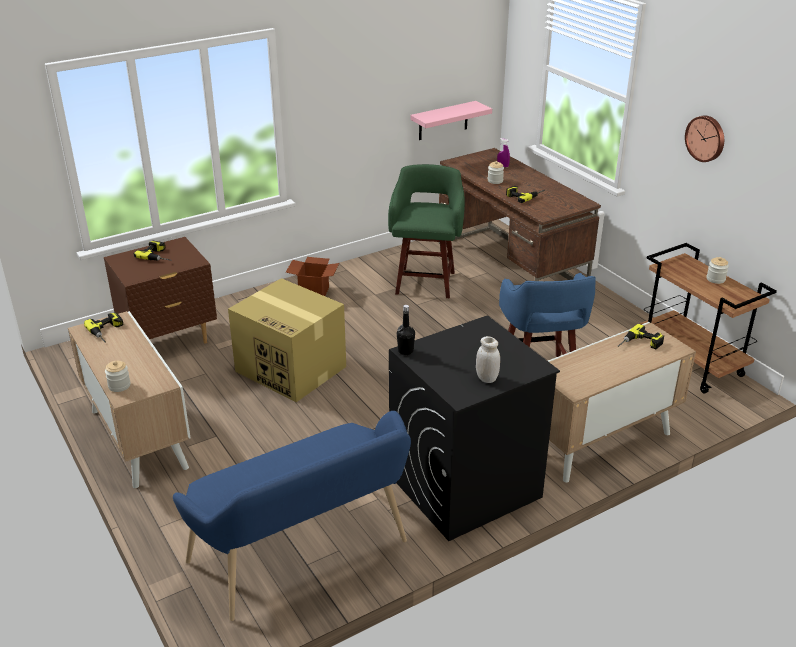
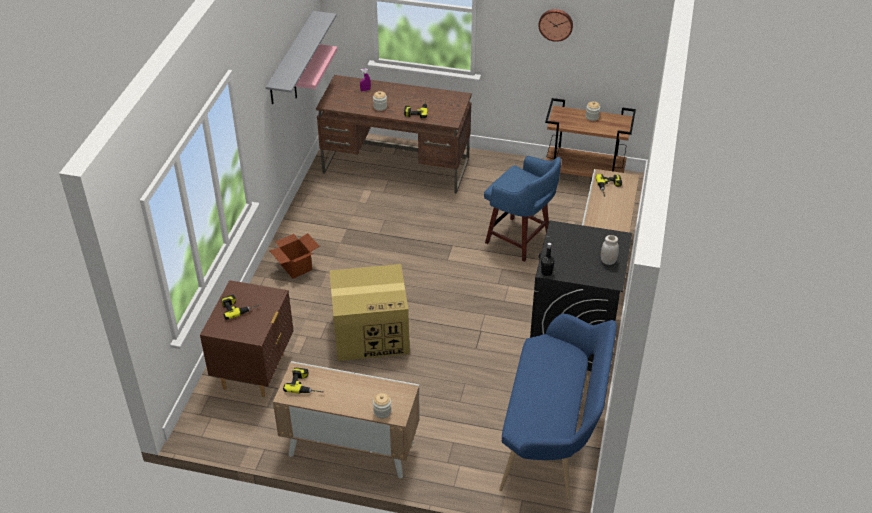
camera: 45 degrees left, 10 degrees up
(419, 90) = (291, 58): none -> grey shelf
(425, 281) = (359, 211): green stool -> none

